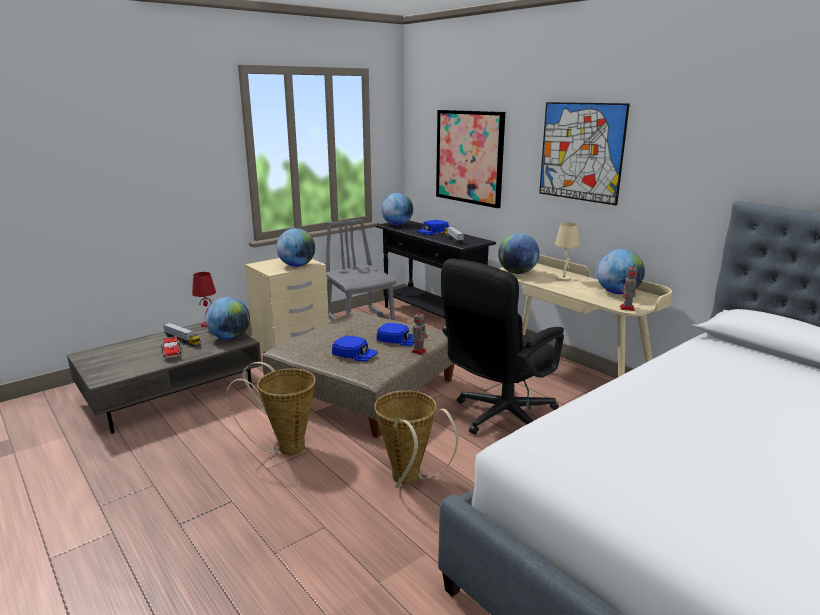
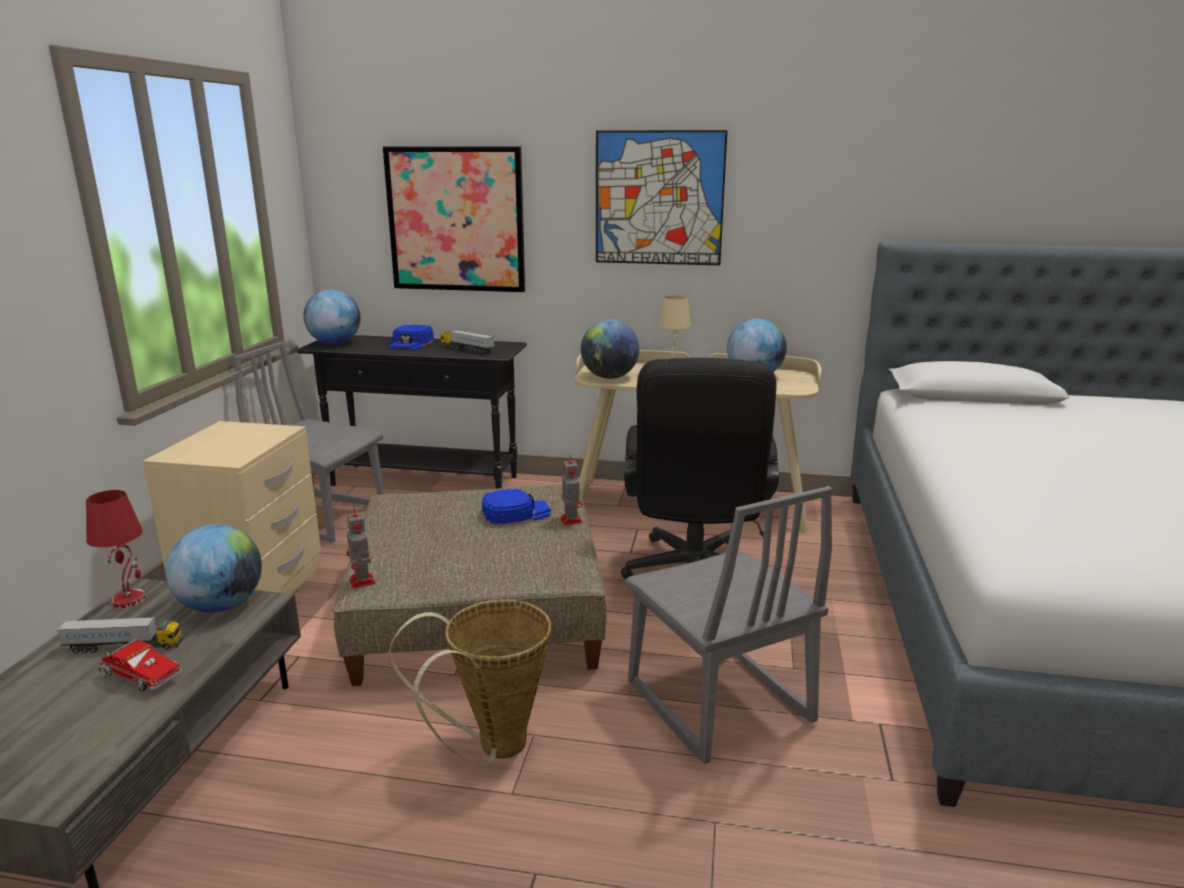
camera: 40 degrees left, 0 degrees up
(297, 265) = (258, 439): globe -> none
(355, 353) = (494, 552): blue cap -> none
(409, 481) = (717, 703): basket -> grey chair
(627, 308) = (797, 390): toy robot -> toy robot (362, 582)

